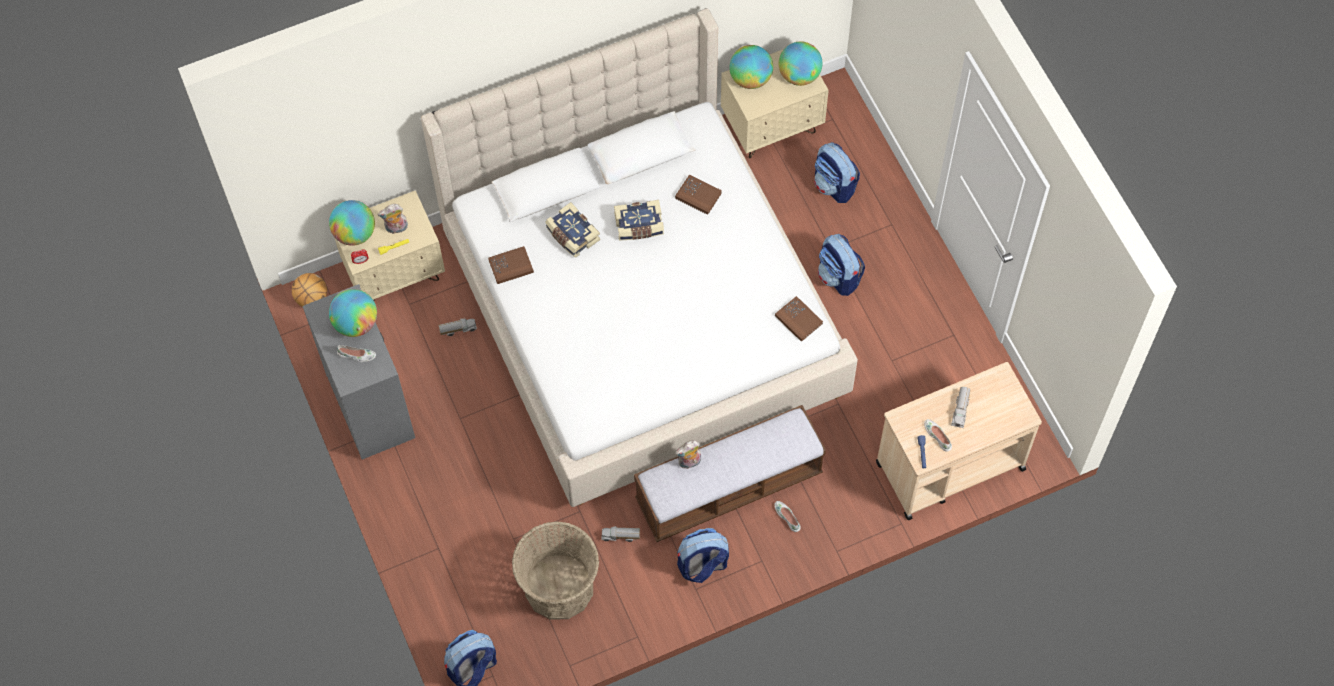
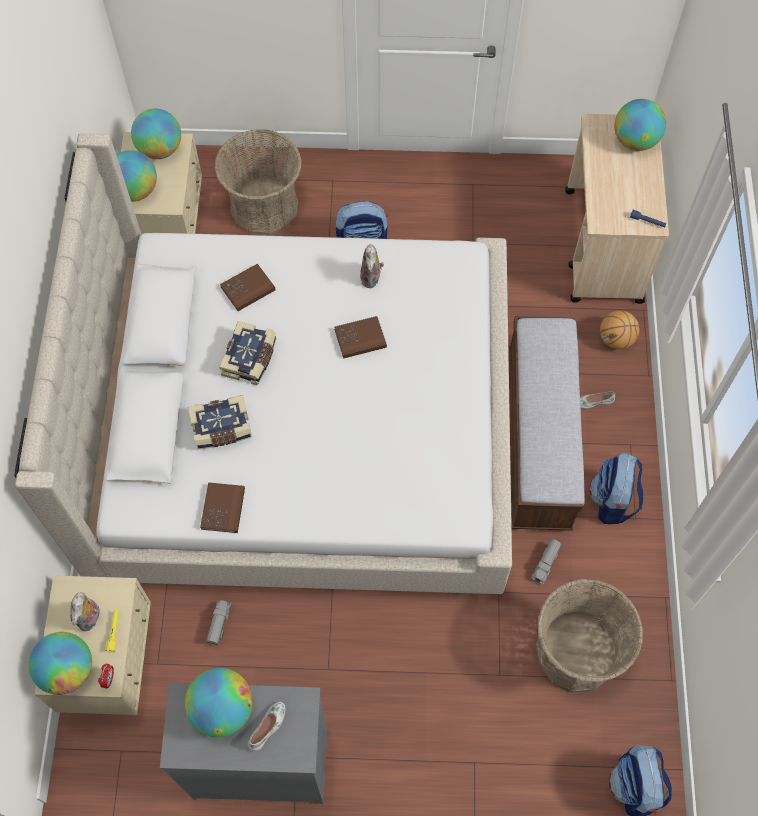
camera: 65 degrees left, 0 degrees up
(312, 298) = (85, 774): basketball -> basketball (616, 339)
(689, 463) = (533, 444): plush toy -> plush toy (372, 278)
(798, 319) = (442, 263): brown book -> brown book (360, 338)
(834, 186) = (264, 206): backpack -> basket
(938, 436) = (634, 201): white shoe -> none
(960, 410) = (616, 171): toy truck -> none
(1002, 414) = (635, 141): none -> globe

